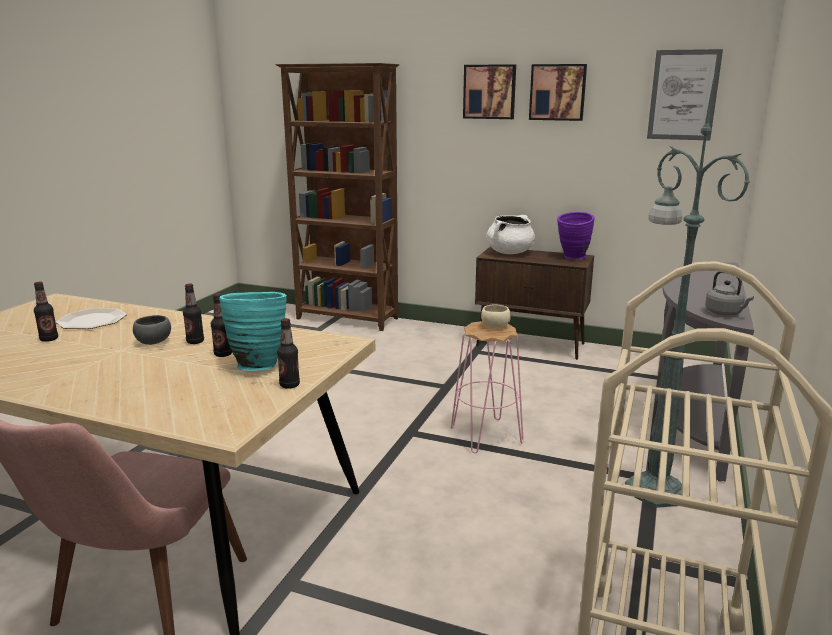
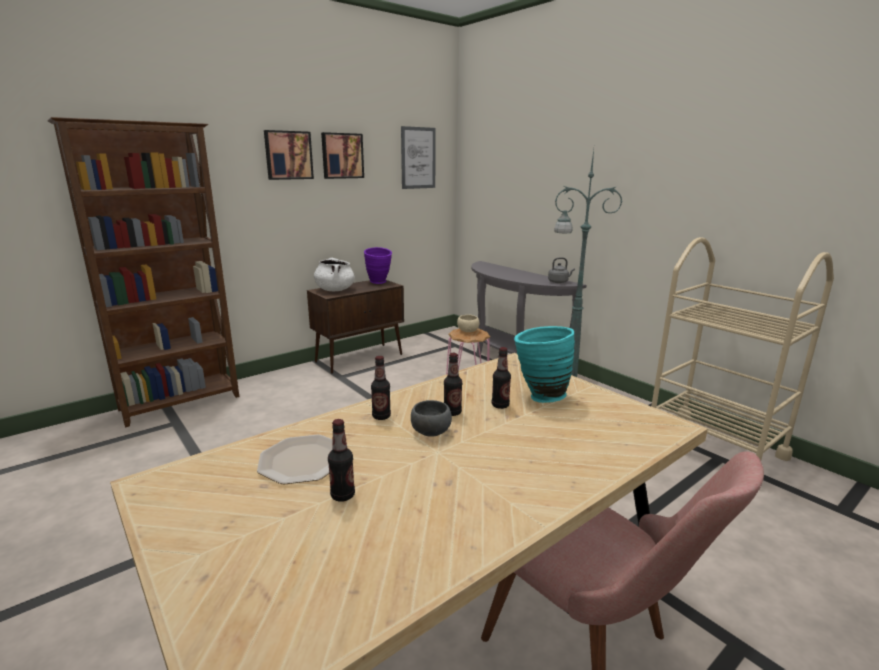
camera: 60 degrees left, 0 degrees up
(289, 385) = (591, 392): bottle -> bottle (381, 416)

